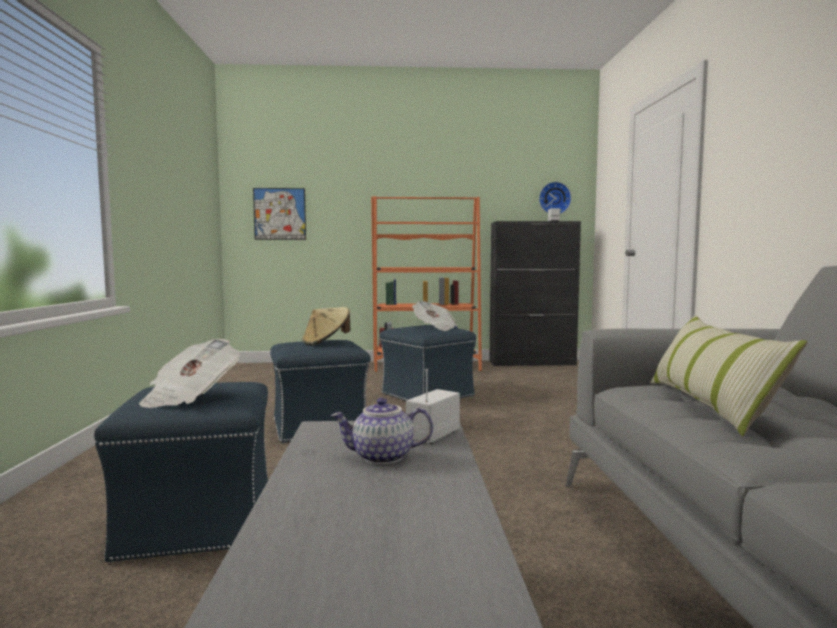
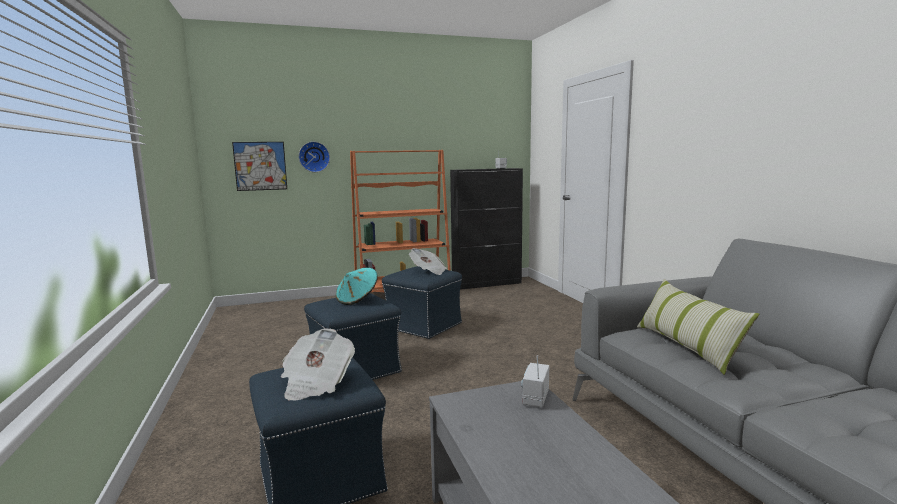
camera: 15 degrees left, 5 degrees up
(326, 343) = (357, 300): beige hat -> turquoise hat
(382, 457) = (521, 425): teapot -> none
(554, 198) = (499, 148): wall clock -> wall clock (314, 157)

